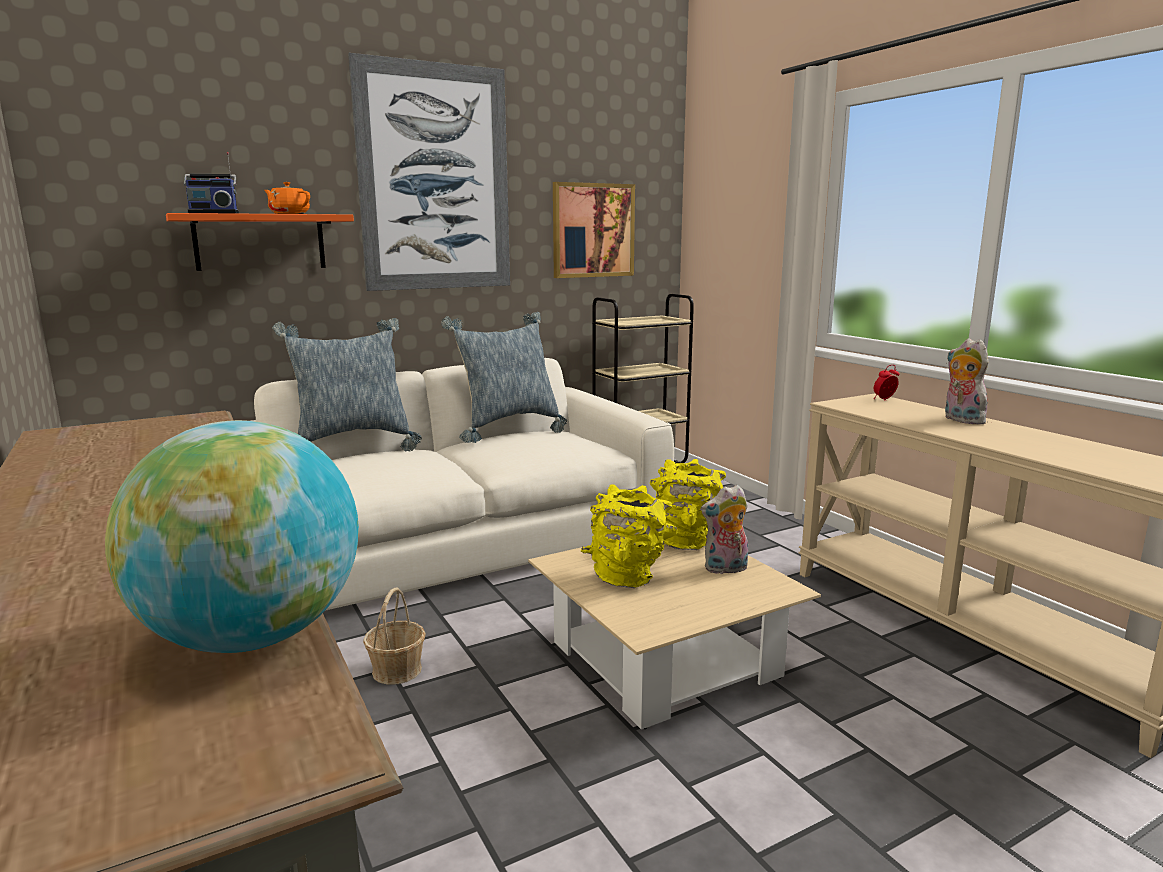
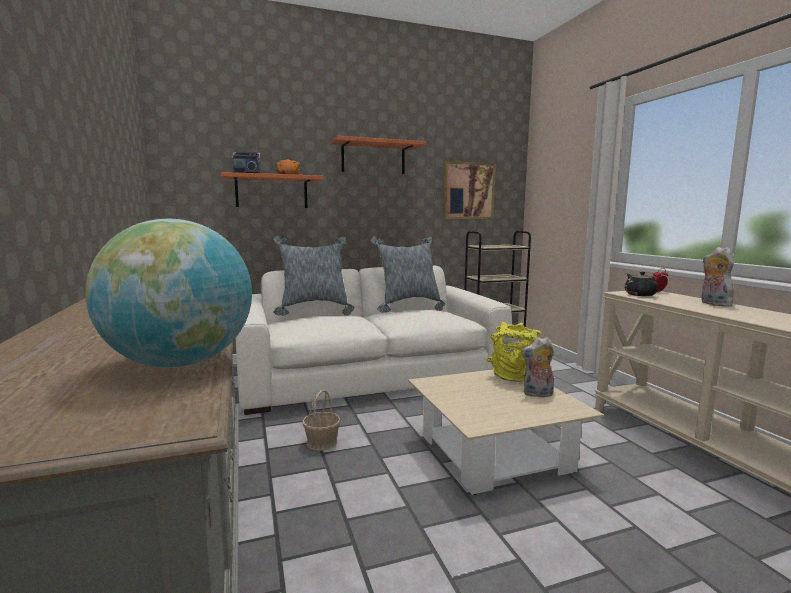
camera: 10 degrees right, 5 degrees down
(435, 179) = (373, 158): picture -> orange shelf
(629, 577) = (471, 394): yellow vase -> none
(861, 406) = (639, 294): none -> black teapot

